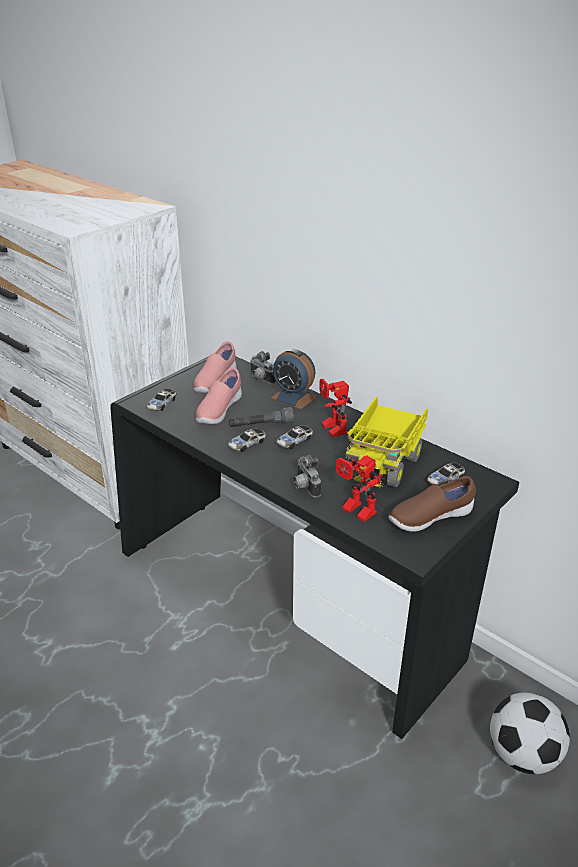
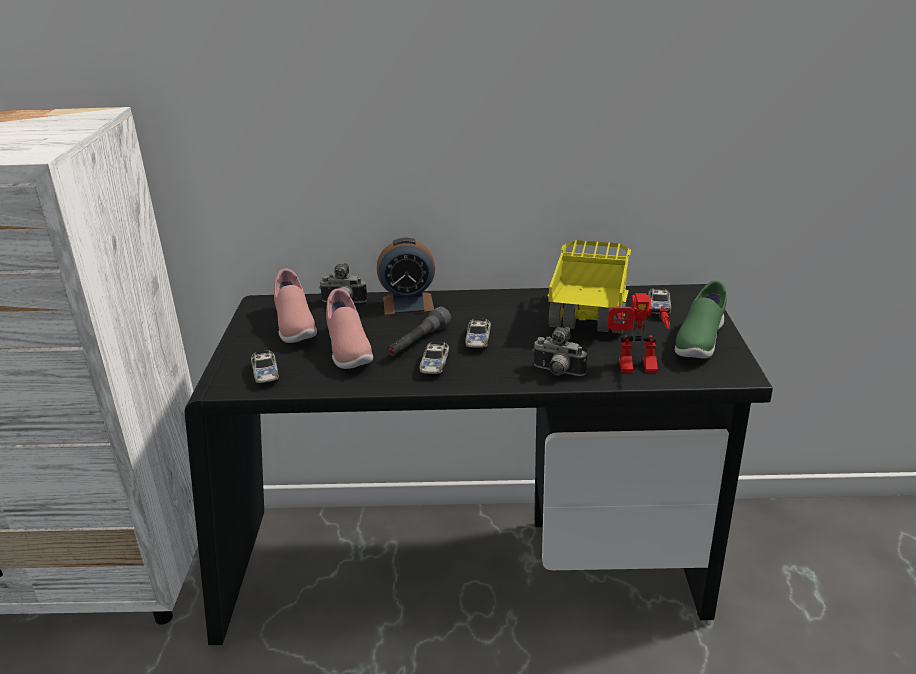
camera: 40 degrees left, 5 degrees down
(330, 428) = (492, 314): toy robot -> none
(384, 462) = (587, 318): toy truck -> toy truck turned 150 degrees counterclockwise
(429, 518) = (699, 341): brown shoe -> green shoe
(522, 754) = (800, 563): football -> none

